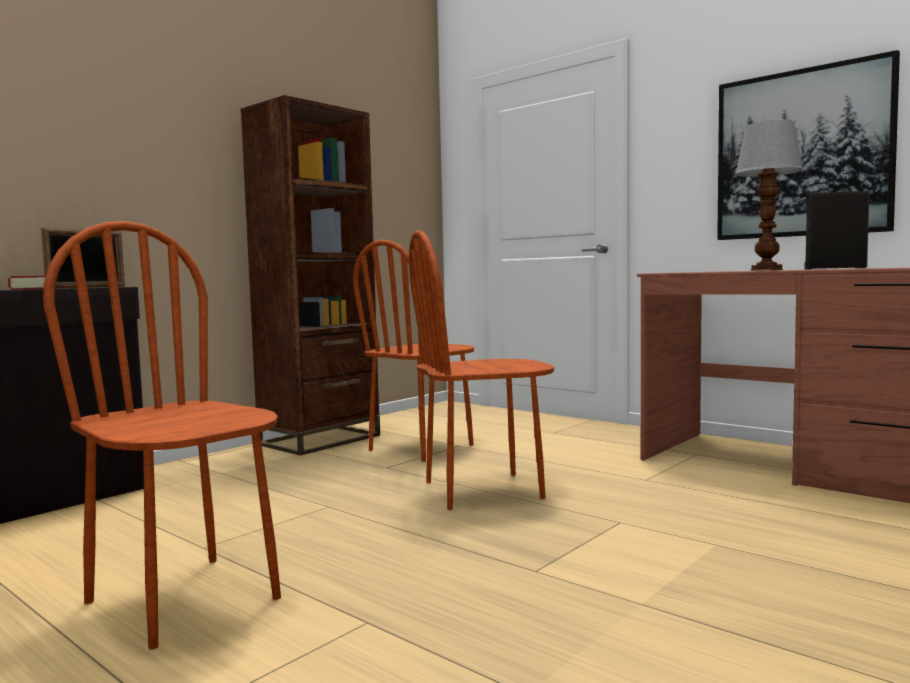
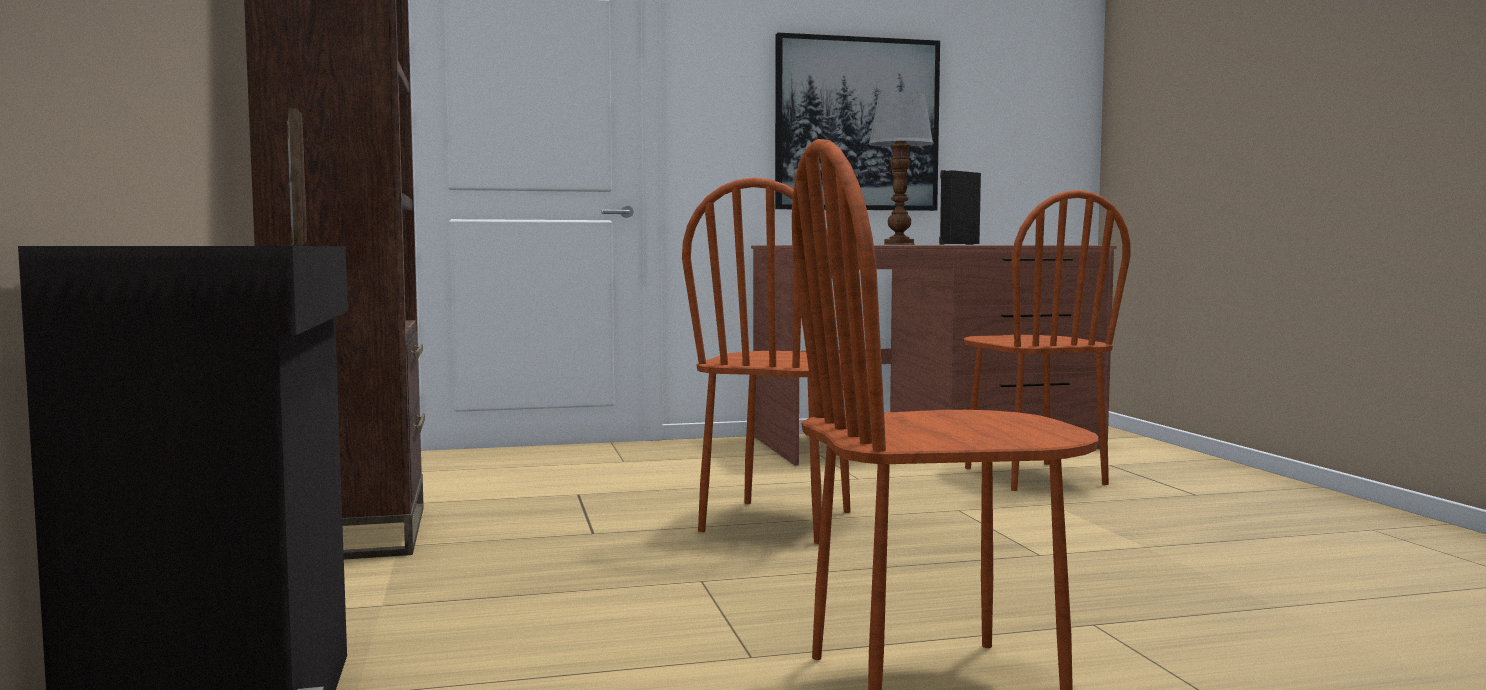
camera: 55 degrees left, 0 degrees up
(28, 289) = (197, 244): book -> none
(422, 448) = (544, 506): brown chair -> brown chair (1032, 476)

